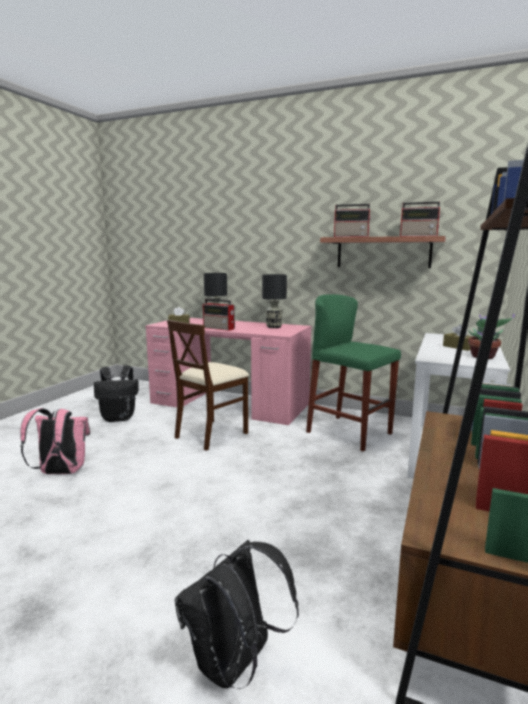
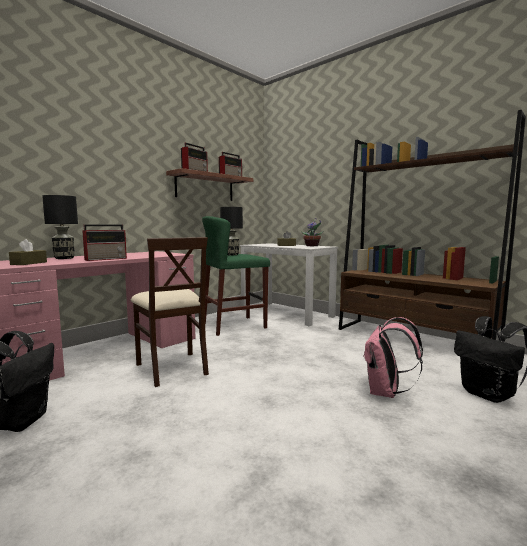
camera: 70 degrees left, 5 degrees down
(60, 473) = (171, 478): pink backpack -> pink backpack (386, 392)
(273, 327) = (142, 253): black table lamp -> black table lamp (231, 255)

